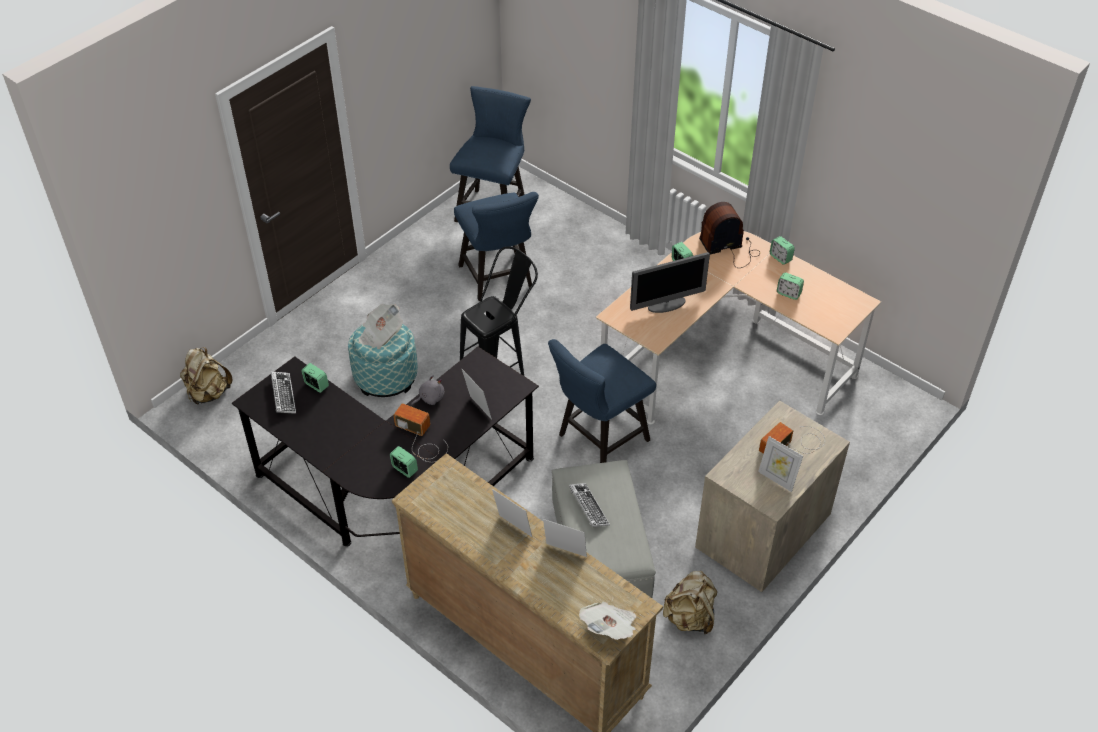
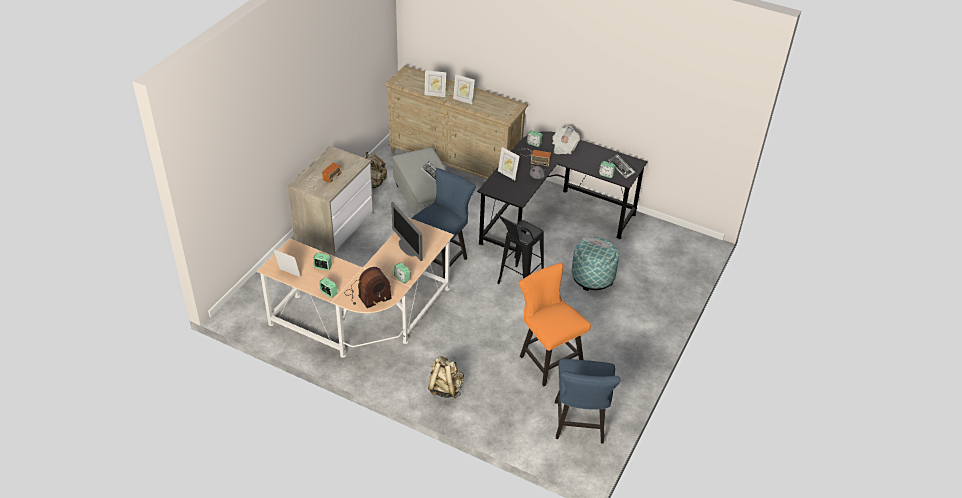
camera: 165 degrees right, 5 degrees down
(208, 393) = (697, 251): beige backpack -> beige backpack (445, 388)
(498, 280) = (547, 358): blue chair -> orange chair
(609, 628) = (407, 74): newspaper -> newspaper (564, 147)
(667, 304) = (407, 248): monitor -> monitor turned 90 degrees counterclockwise
(777, 479) = (330, 163): picture frame -> picture frame (288, 274)

